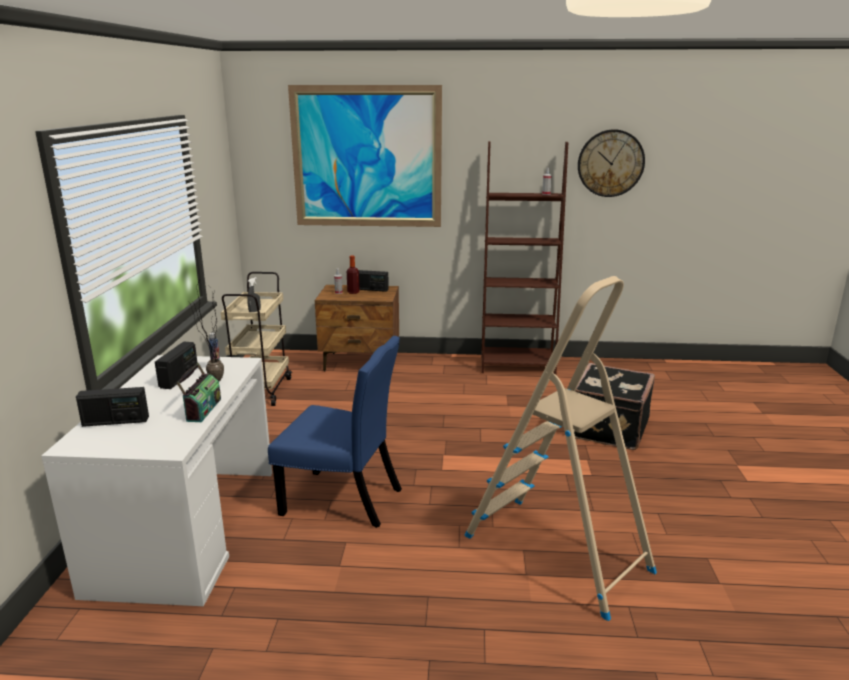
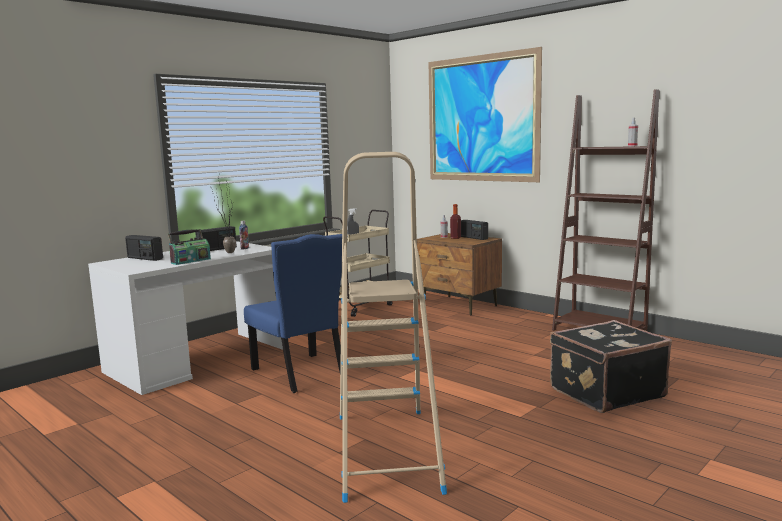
camera: 40 degrees right, 10 degrees down
(610, 163) = (713, 111): wall clock -> none

